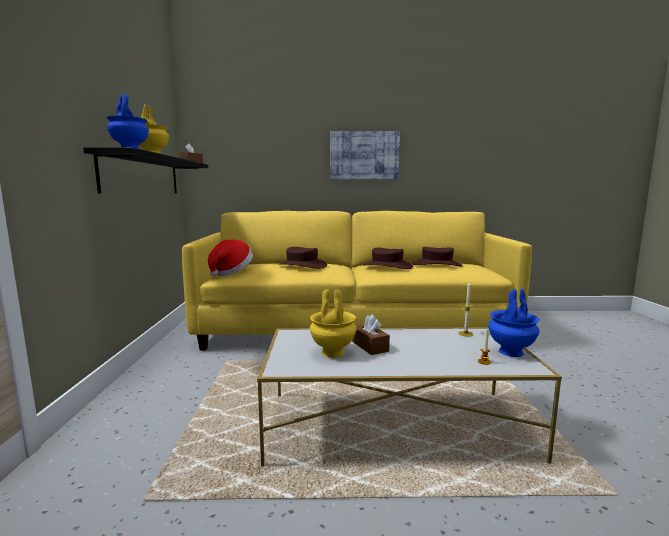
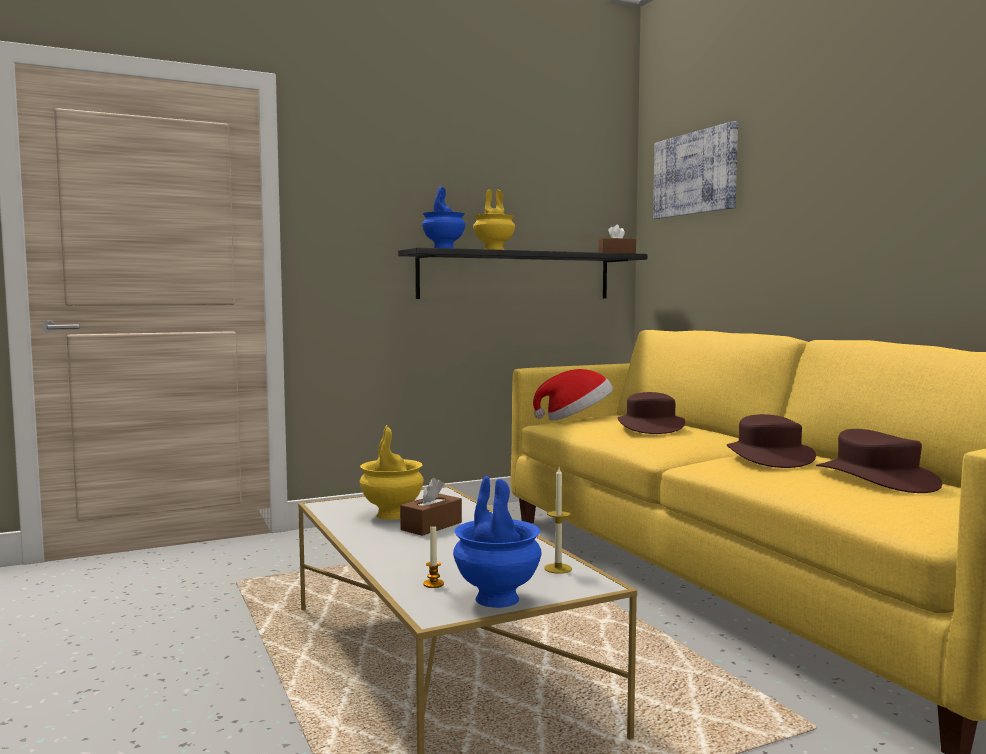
camera: 65 degrees right, 5 degrees down
(364, 155) = (881, 216): picture -> picture (695, 173)

